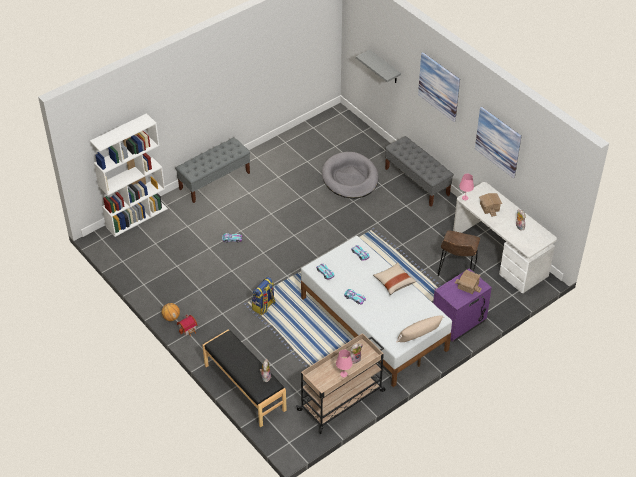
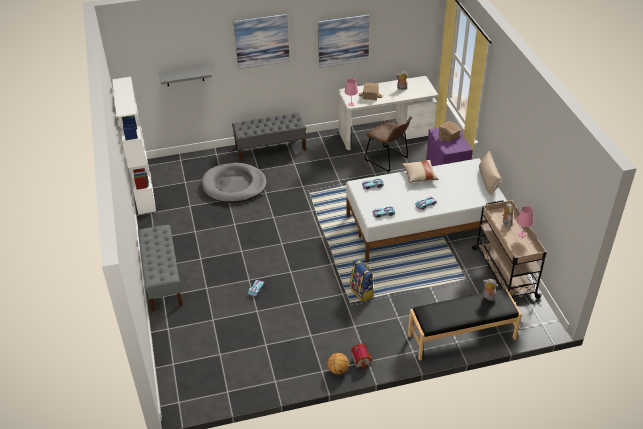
camera: 65 degrees left, 5 degrees down
(137, 217) = (168, 360): white bookcase -> white bookcase (144, 192)

